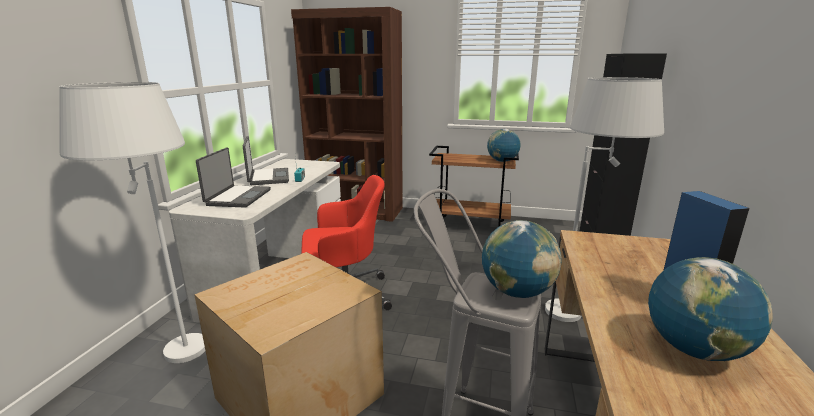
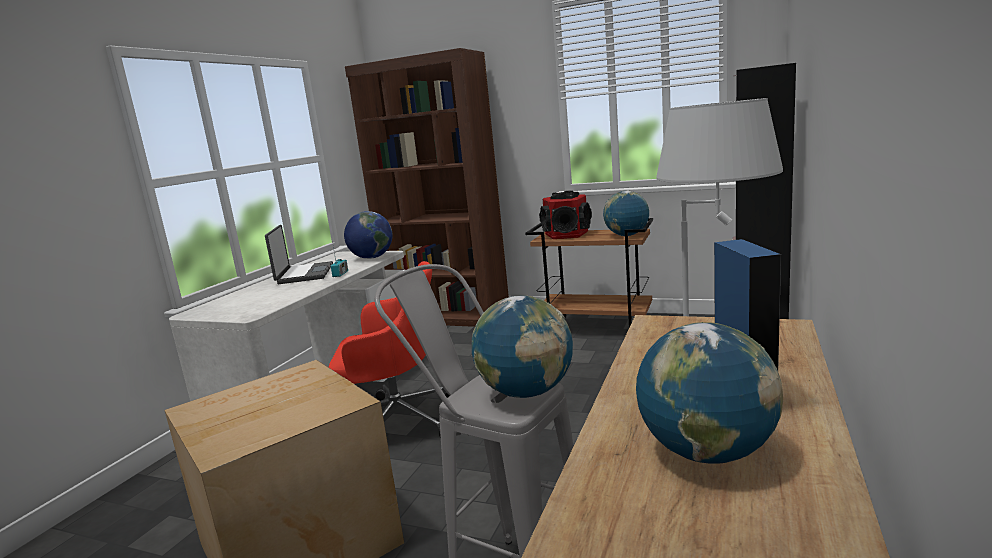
camera: 10 degrees right, 5 degrees down
(177, 365) = (171, 506): white floor lamp -> none
(237, 197) = (254, 298): laptop -> none
(317, 166) = (372, 258): none -> globe
(456, 157) = (566, 234): none -> speaker

